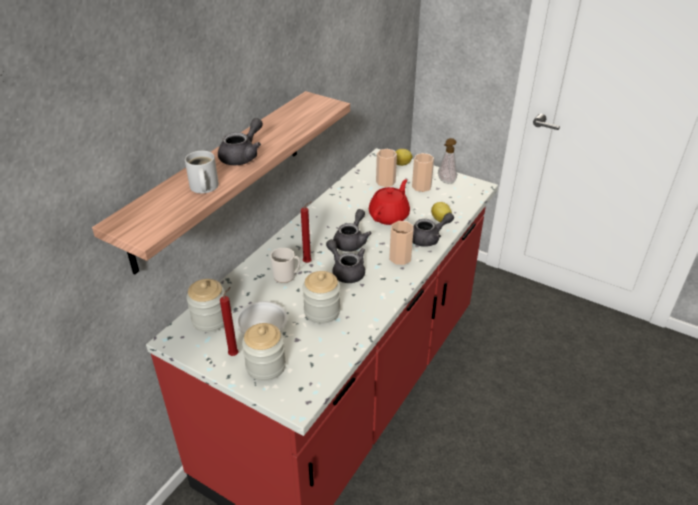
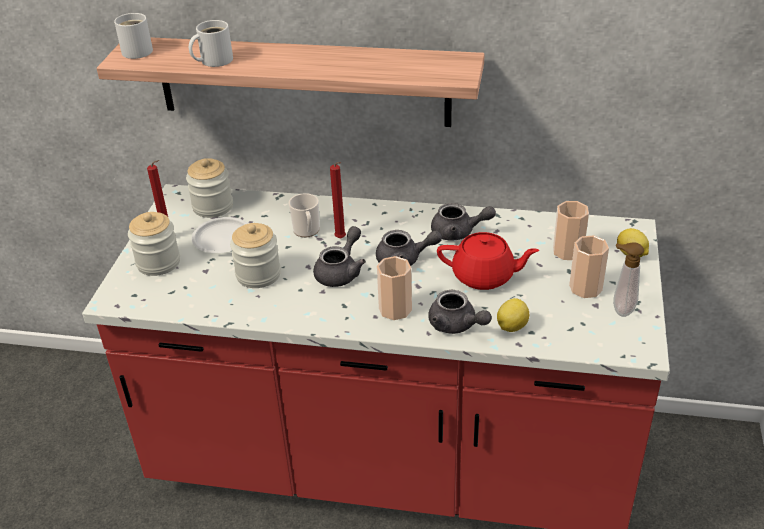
camera: 70 degrees right, 0 degrees up
(135, 222) = (138, 50): none -> white mug
(243, 156) = (289, 61): grey teapot -> grey teapot (458, 232)

